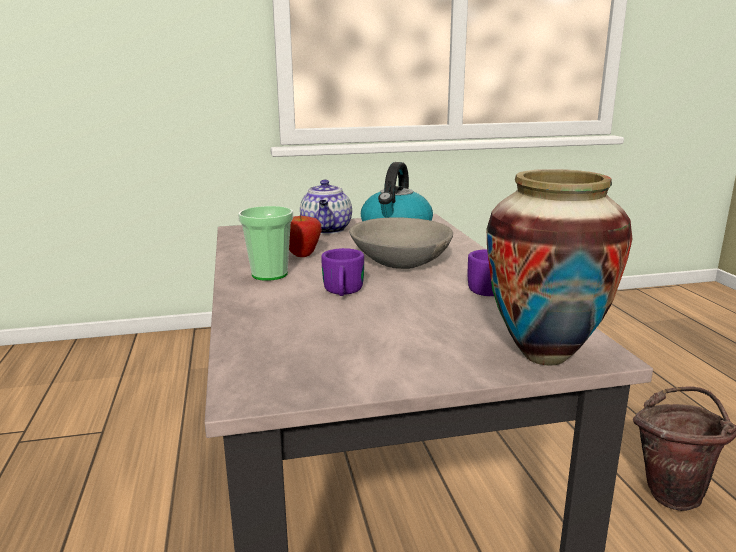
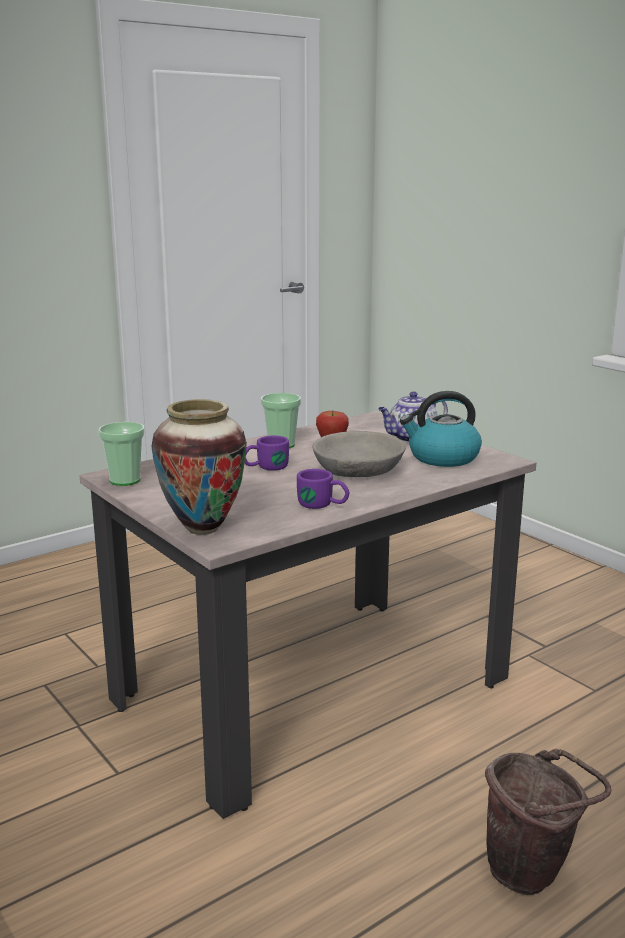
camera: 65 degrees right, 0 degrees up
(292, 383) = (125, 480): none -> cup

